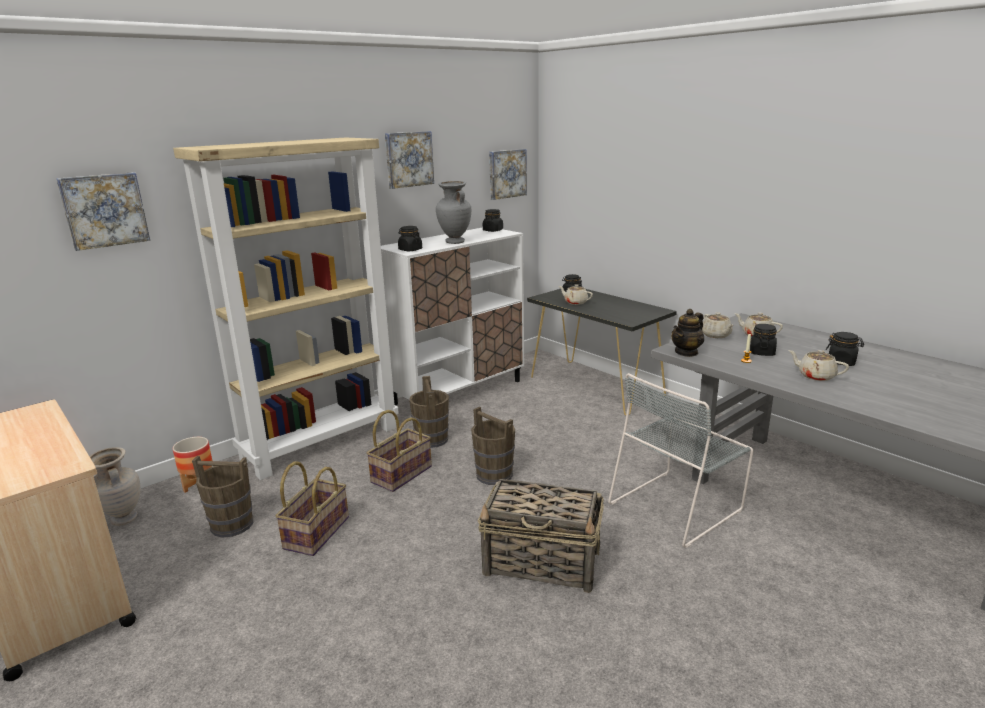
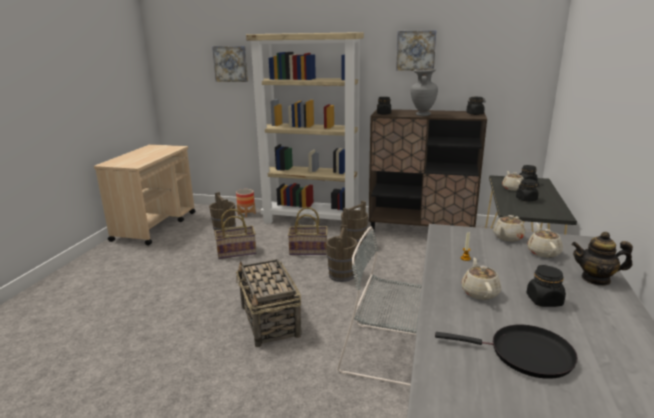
camera: 55 degrees right, 0 degrees up
(123, 519) = (208, 213): beige vase -> none
(458, 392) = (421, 230): white cabinet -> brown cabinet
(506, 173) = (516, 70): picture -> none
(686, 352) = (444, 235): teapot -> teapot (596, 279)
(762, 352) = (499, 261): black jar -> black jar (526, 199)
(921, 393) = (525, 354): none -> black frying pan

